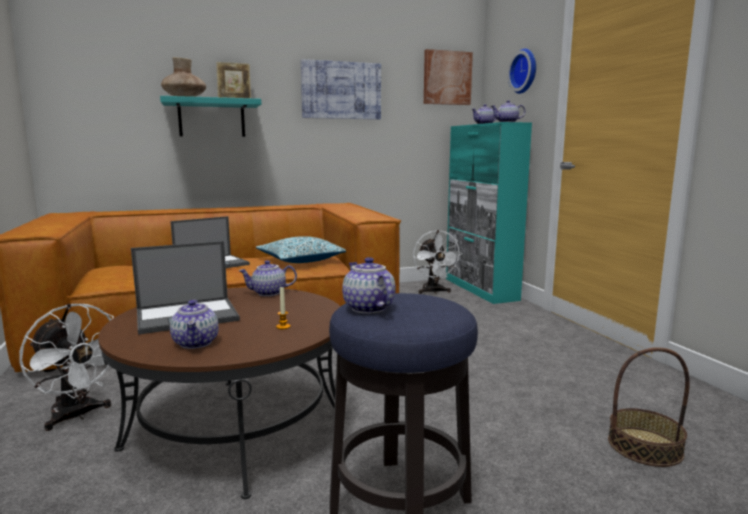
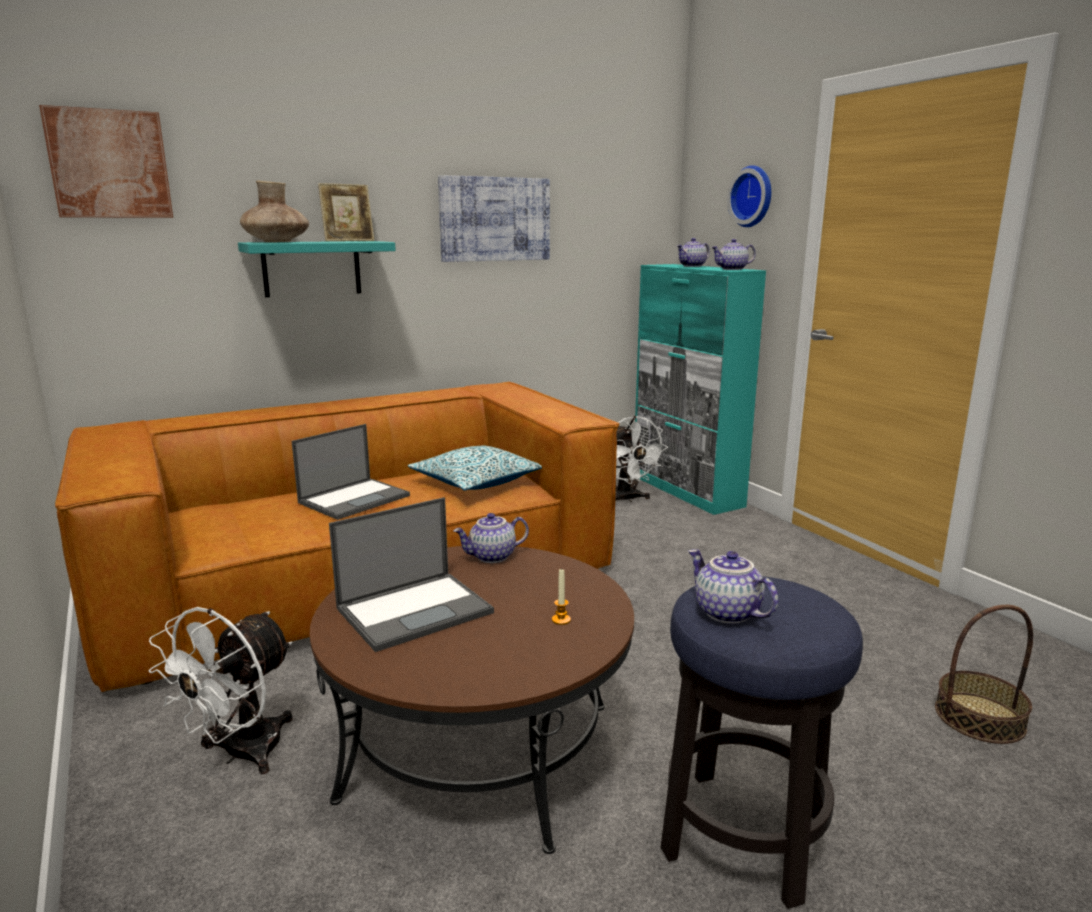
camera: 10 degrees left, 5 degrees up
(77, 416) = (241, 754): white fan -> white fan turned 90 degrees clockwise
(196, 343) = (469, 660): teapot -> none
(447, 78) = (635, 196): picture -> picture (109, 164)

